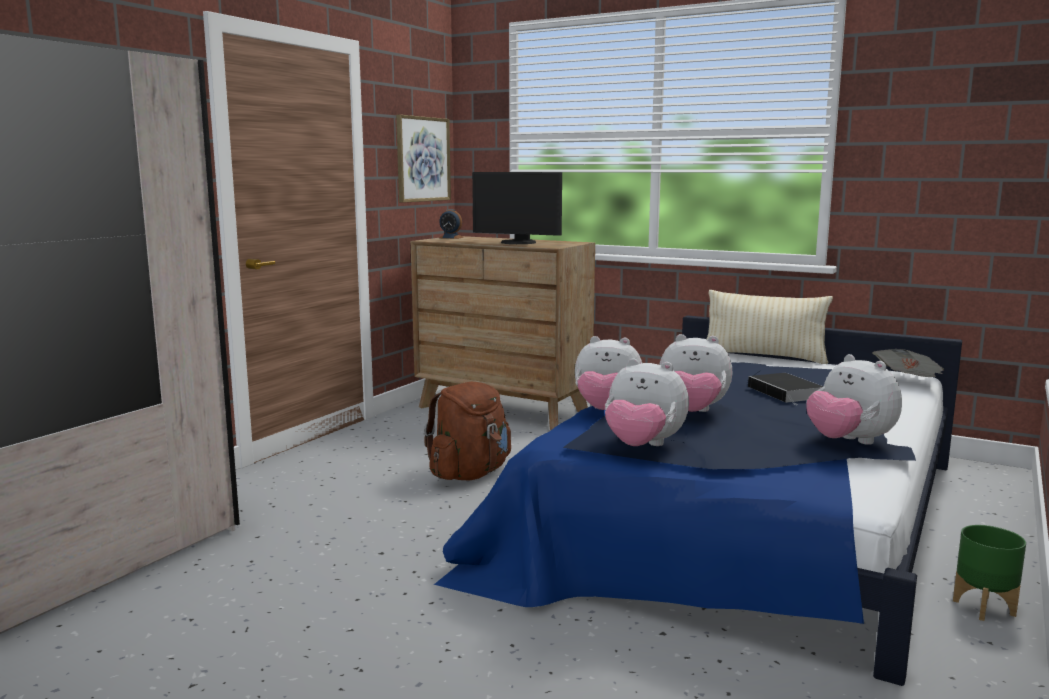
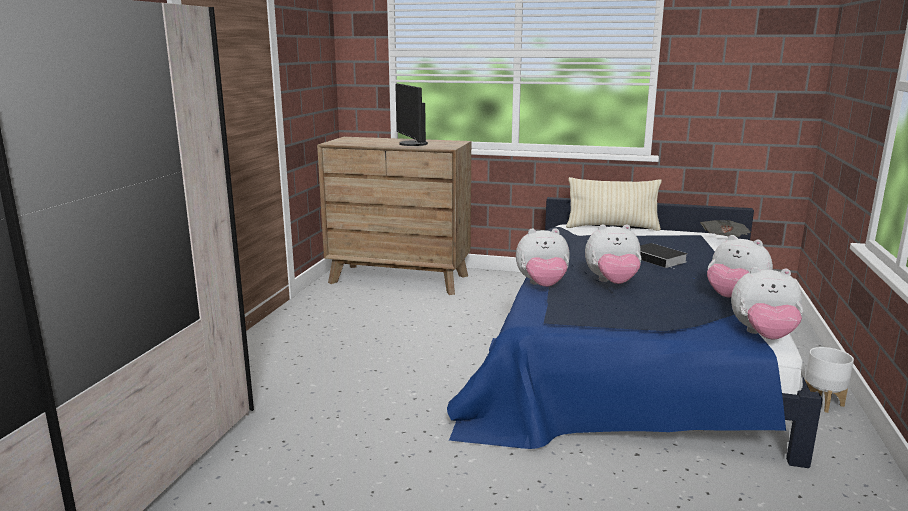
camera: 15 degrees left, 5 degrees up
(422, 159) = (317, 72): picture -> none
(451, 237) = (346, 139): alarm clock -> none
(470, 474) = (411, 340): brown backpack -> none
(517, 243) = (412, 144): monitor -> monitor turned 60 degrees clockwise
(643, 446) = (600, 316): plush toy -> plush toy (763, 336)
(984, 608) = (823, 403): green planter -> white planter

